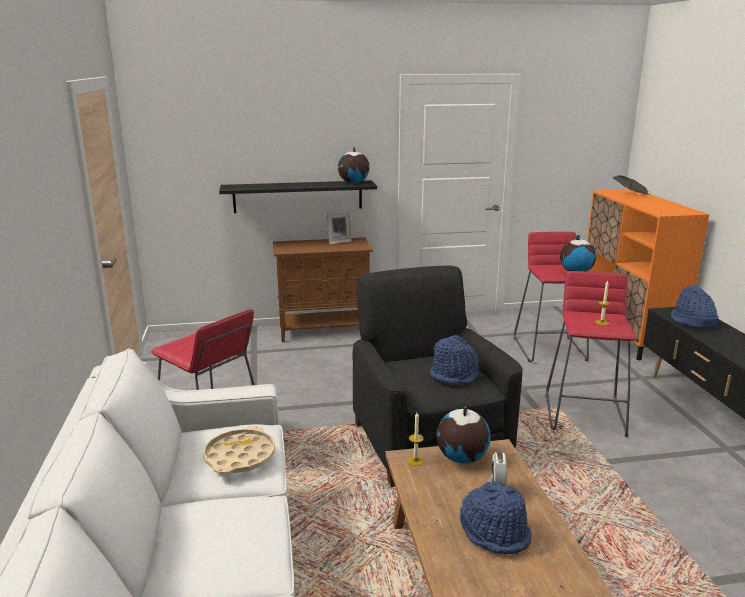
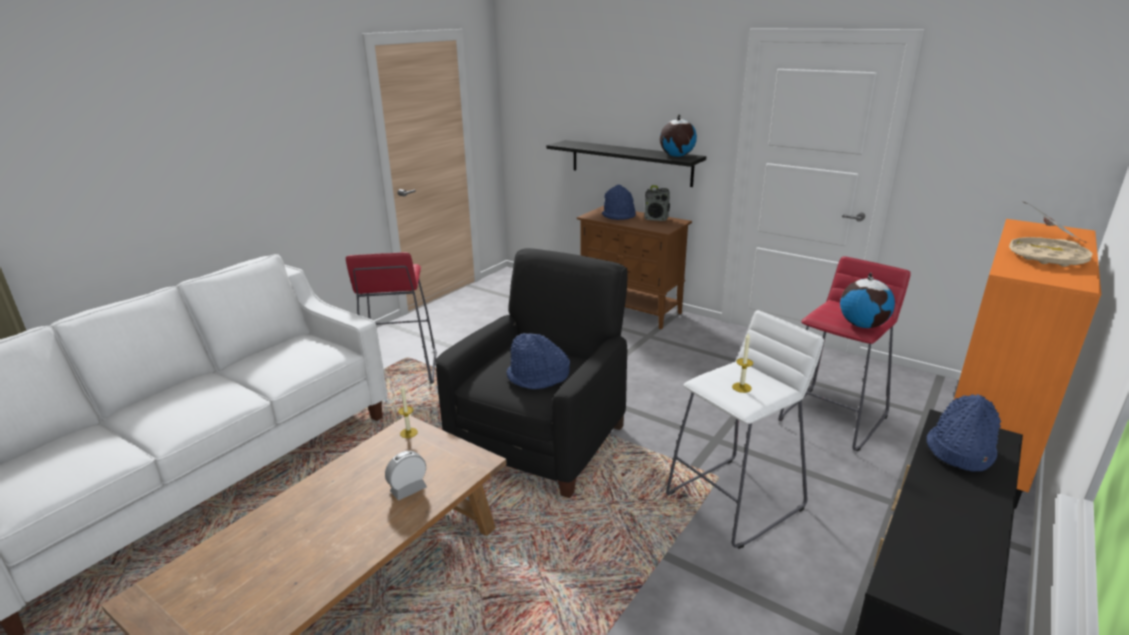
camera: 45 degrees right, 5 degrees up
(240, 457) = (286, 363): beige tray -> beige tray (1047, 257)
(338, 241) = (656, 219): picture frame -> radio
(461, 458) = (439, 451): globe -> none
(495, 532) = (343, 515): blue hat -> blue hat (619, 215)
(585, 414) = (736, 501): red stool -> white stool

